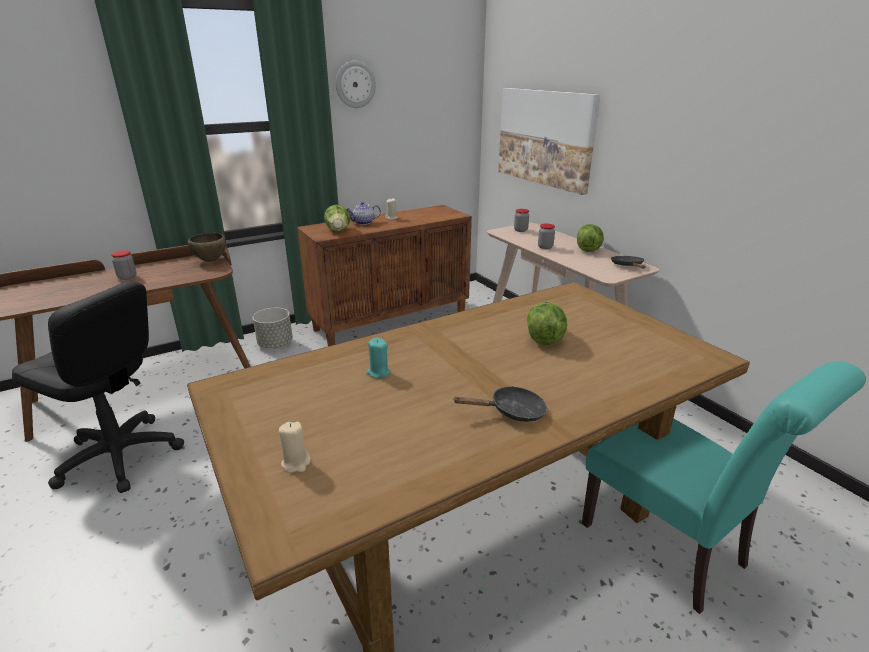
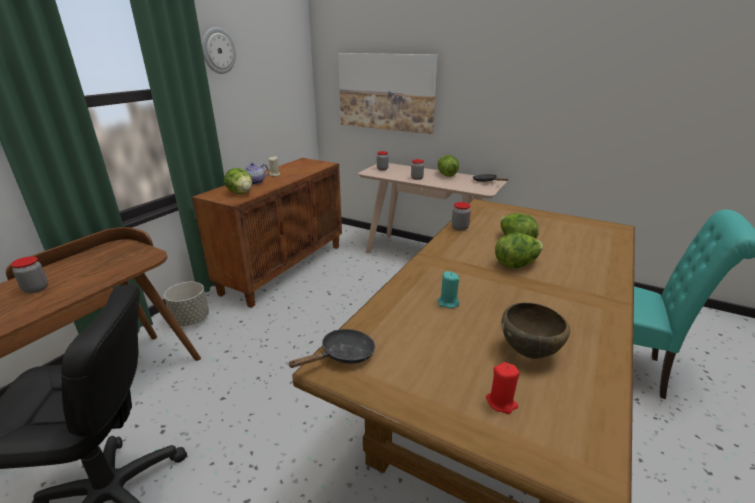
camera: 30 degrees left, 0 degrees up
(211, 261) = (126, 248): brown bowl -> brown bowl (529, 353)
(296, 463) = (501, 402): beige candle -> red candle
(504, 308) = (460, 228): none -> jar
(506, 360) = (516, 264): none -> lettuce
(512, 412) = (574, 300): black frying pan -> black frying pan (343, 355)

